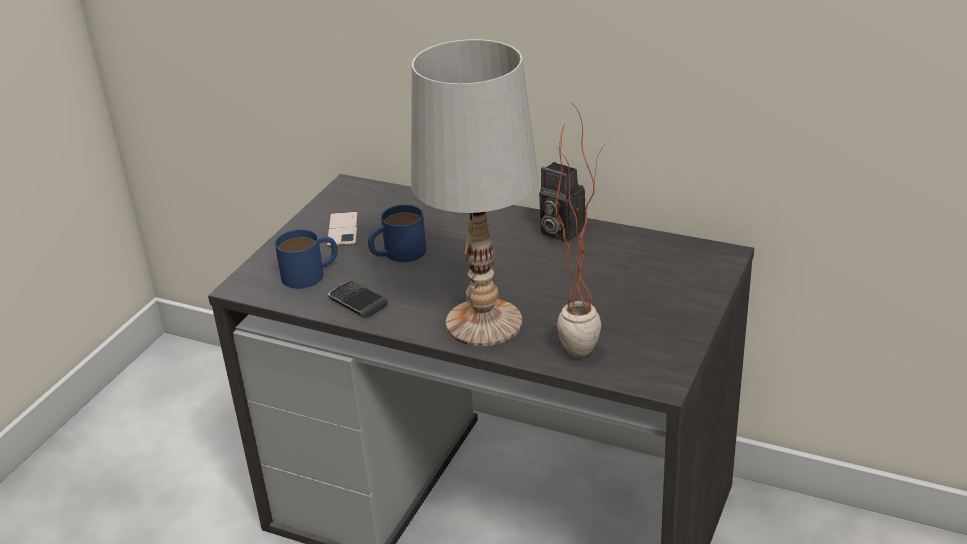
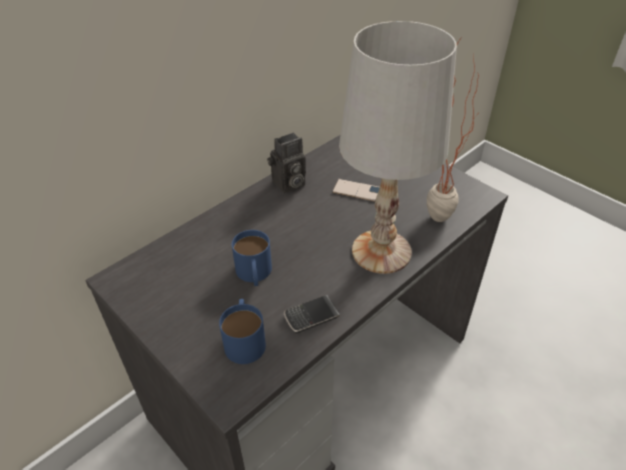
camera: 70 degrees left, 10 degrees up
(343, 230) = (188, 300): phone -> phone (358, 191)

